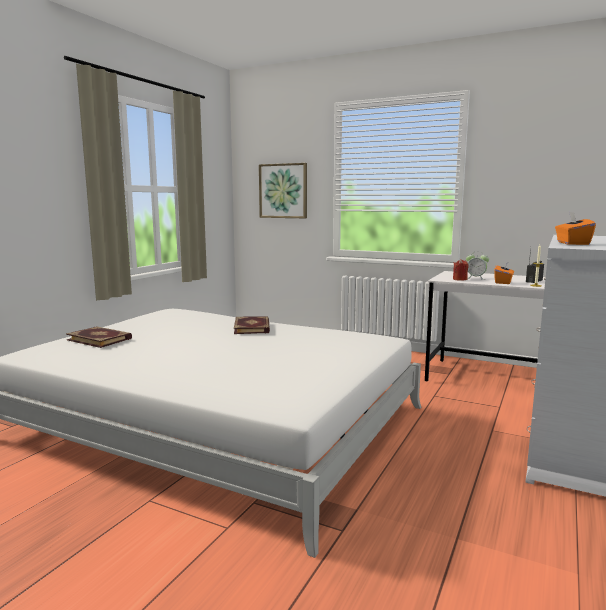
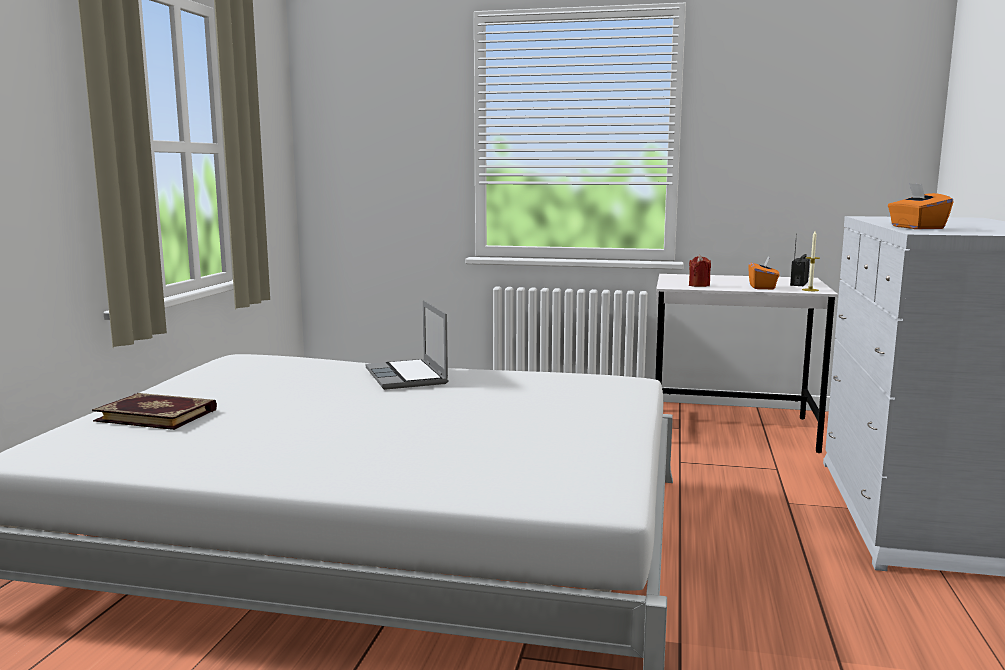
camera: 15 degrees left, 0 degrees up
(253, 327) = (407, 377): book -> laptop
(283, 191) = (387, 152): picture -> none
(476, 278) = (718, 282): alarm clock -> none

